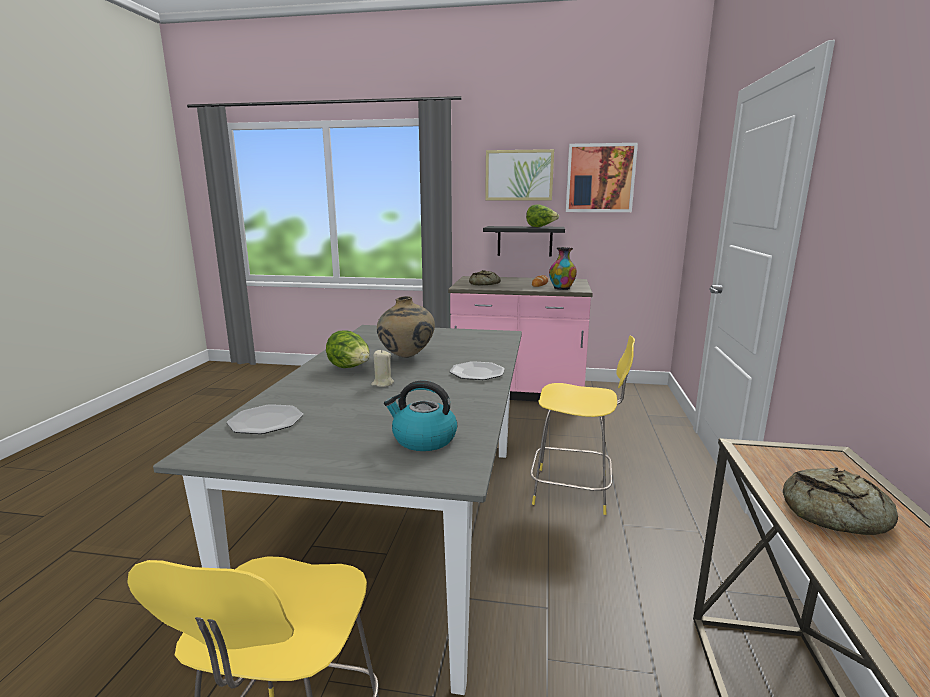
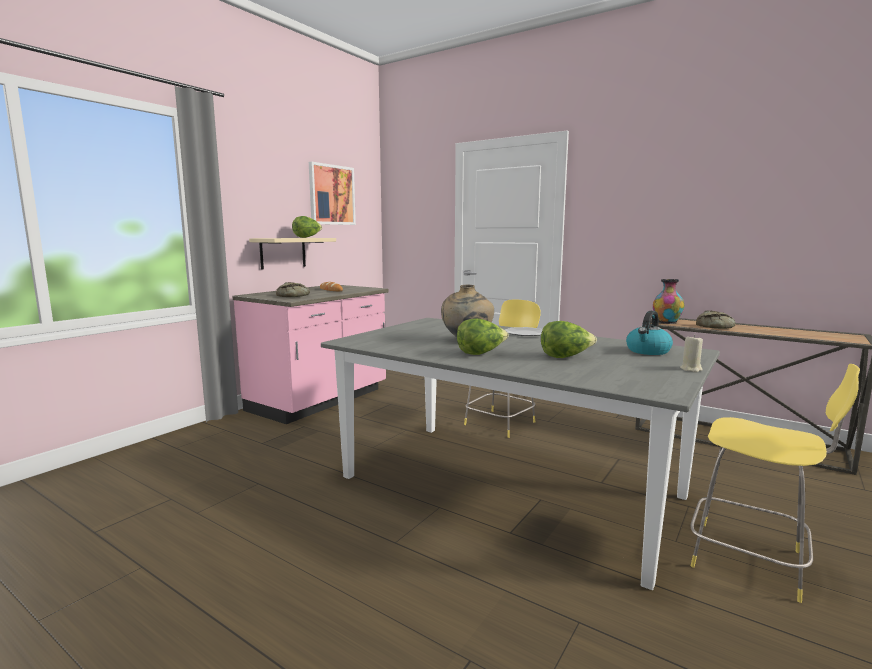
camera: 65 degrees left, 5 degrees down
(265, 421) = (603, 377): plate -> none
(355, 399) = (565, 357): none -> lettuce
(382, 383) = (531, 350): beige candle -> beige candle (691, 369)
(519, 175) = (272, 186): picture -> none
(524, 241) = (283, 253): black shelf -> beige shelf
(562, 289) = (362, 289): vase -> vase (666, 323)

